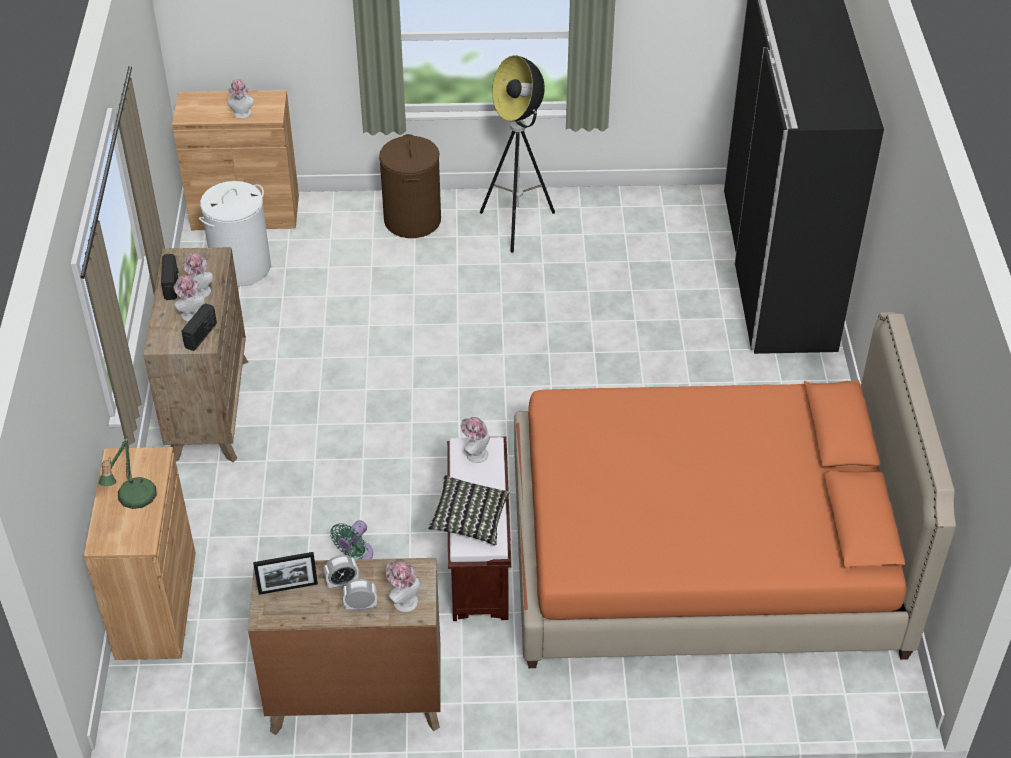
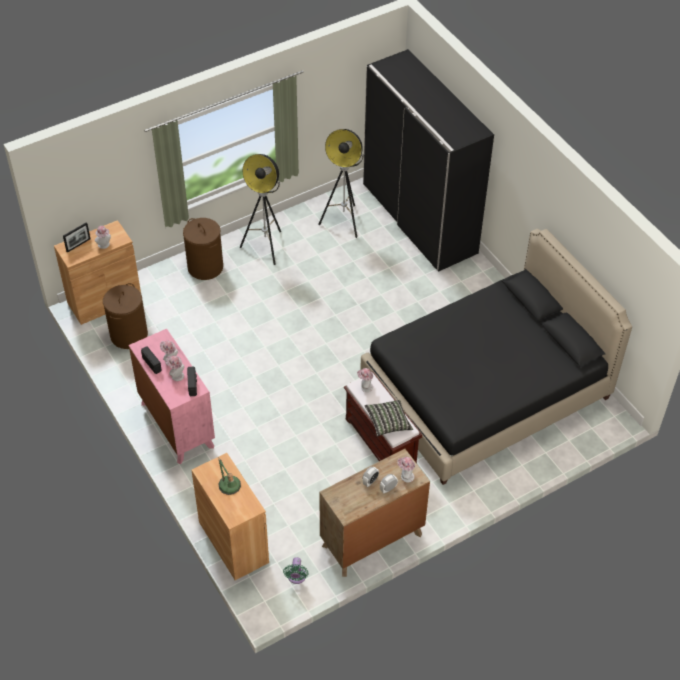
camera: 30 degrees left, 5 degrees up
(209, 409) = (177, 425): brown dresser -> pink dresser
(241, 267) = (129, 335): white laundry basket -> brown laundry basket
(288, 588) = (346, 496): picture frame -> picture frame (78, 245)
(356, 556) = (317, 468): green fan -> green fan (296, 578)
(658, 233) = (344, 221): none -> floor lamp
(703, 555) = (485, 390): orange bed -> black bed

